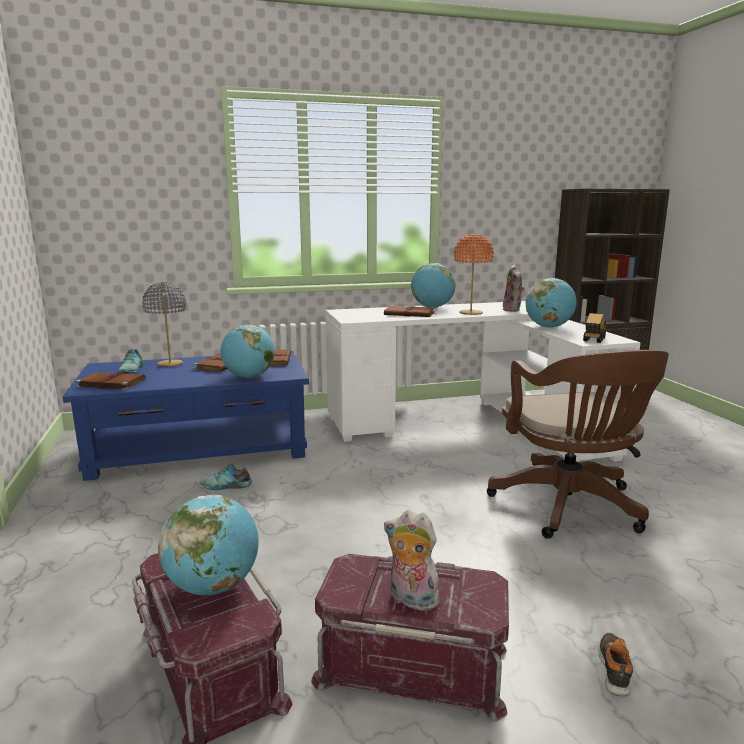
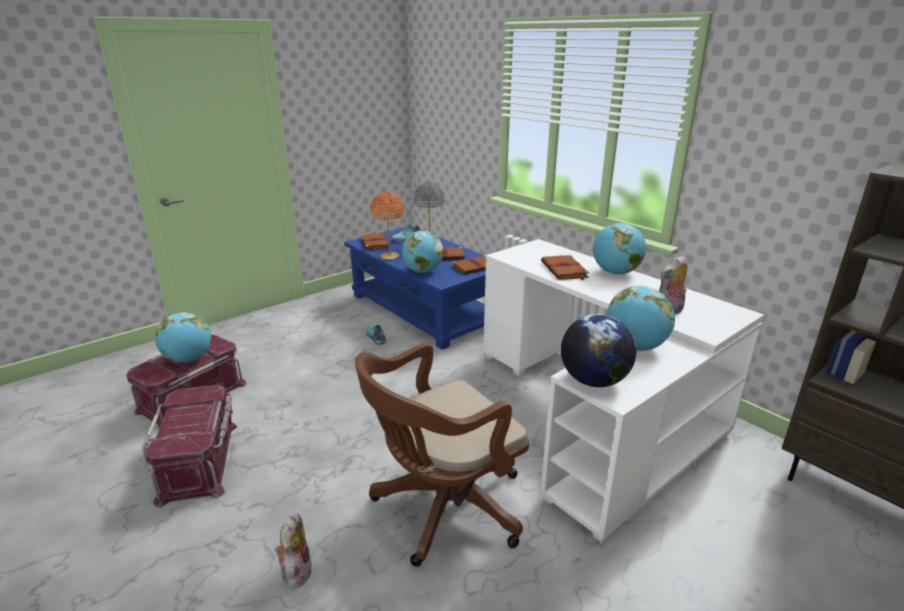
camera: 65 degrees right, 10 degrees up
(411, 600) = (179, 420): plush toy -> plush toy (296, 571)
(471, 313) = (611, 294): orange table lamp -> orange table lamp (390, 257)
(594, 340) = (593, 381): toy truck -> globe
(615, 669) = (202, 556): shoe -> none

